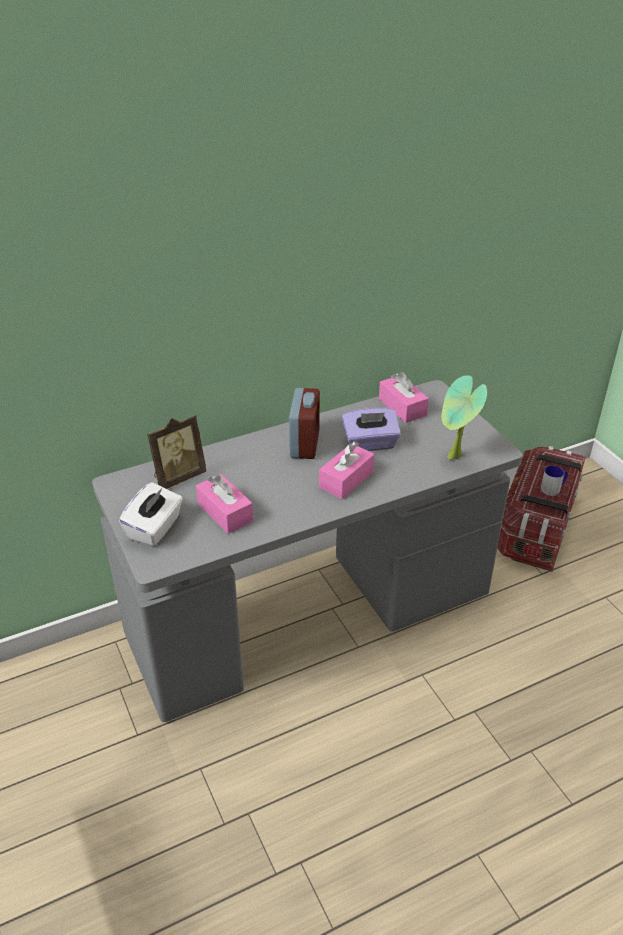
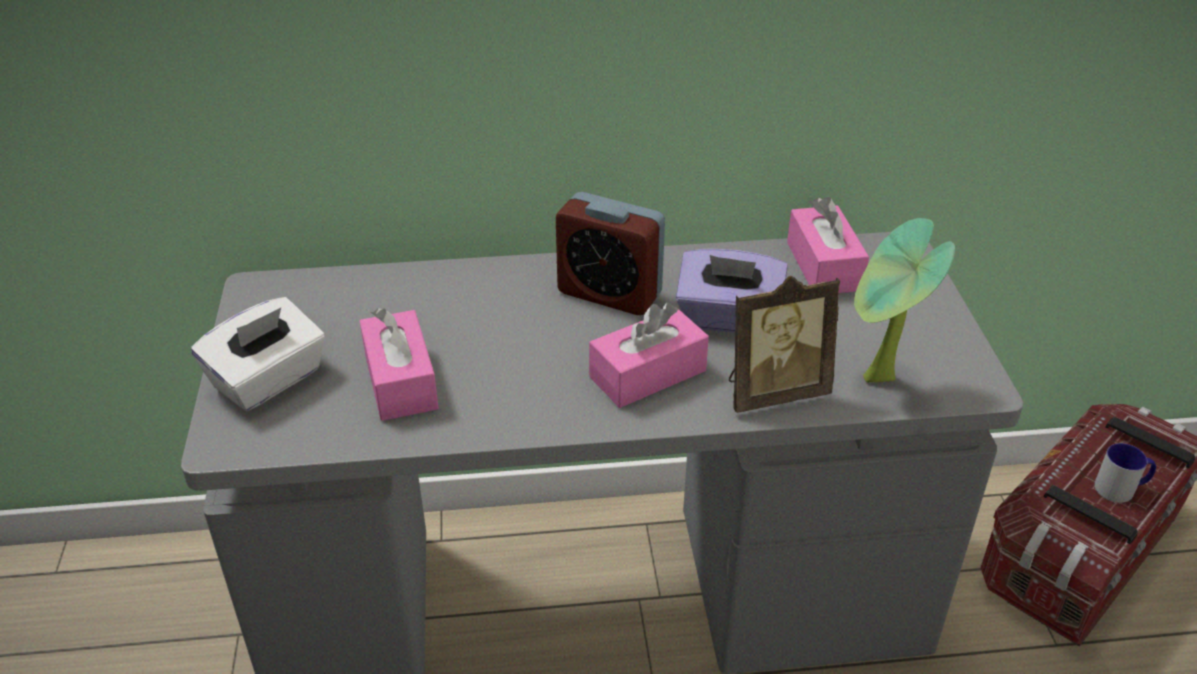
camera: 20 degrees right, 0 degrees up
(178, 477) = (363, 301): picture frame -> picture frame (773, 391)
(304, 444) = (609, 293): alarm clock -> alarm clock turned 90 degrees clockwise

